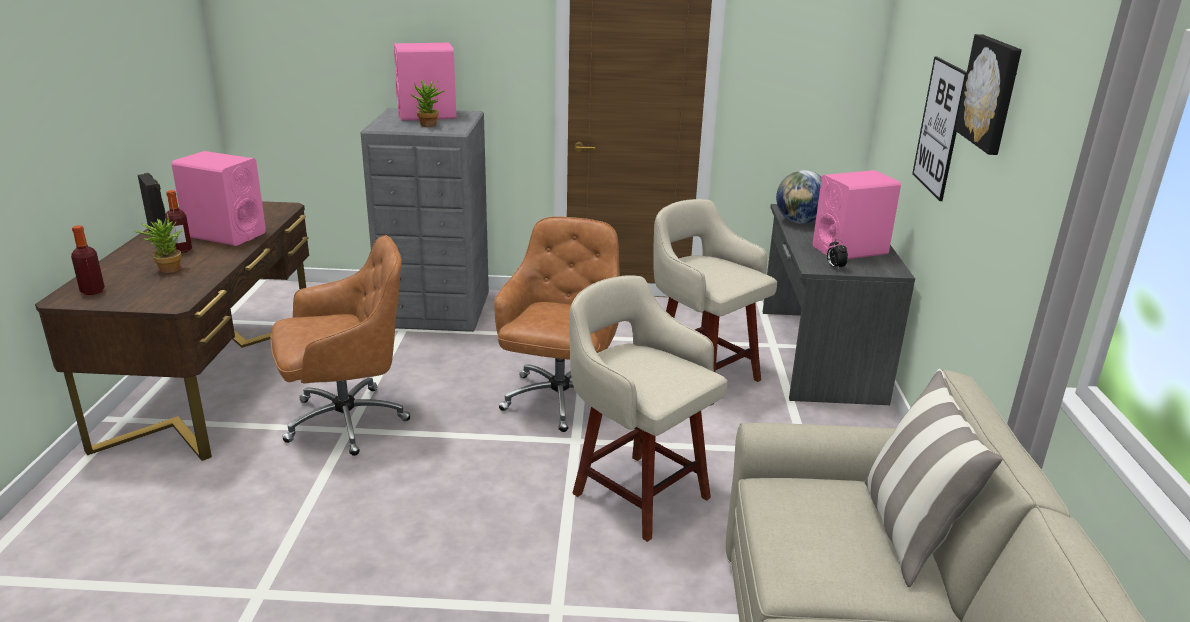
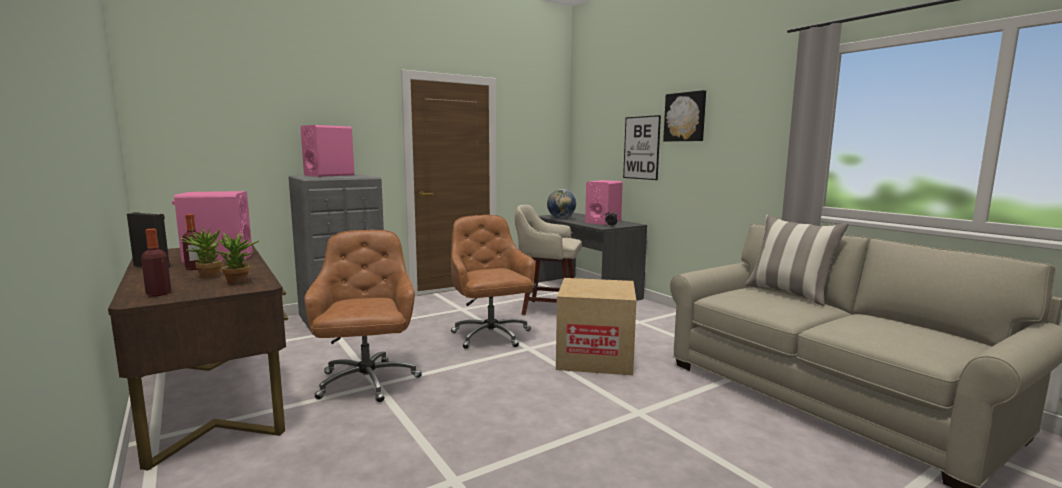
camera: 35 degrees left, 15 degrees down
(346, 421) = (368, 381): brown office chair -> brown office chair turned 45 degrees counterclockwise
(429, 126) = (345, 176): potted plant -> potted plant (239, 282)
(637, 493) = (595, 357): beige stool -> cardboard box

